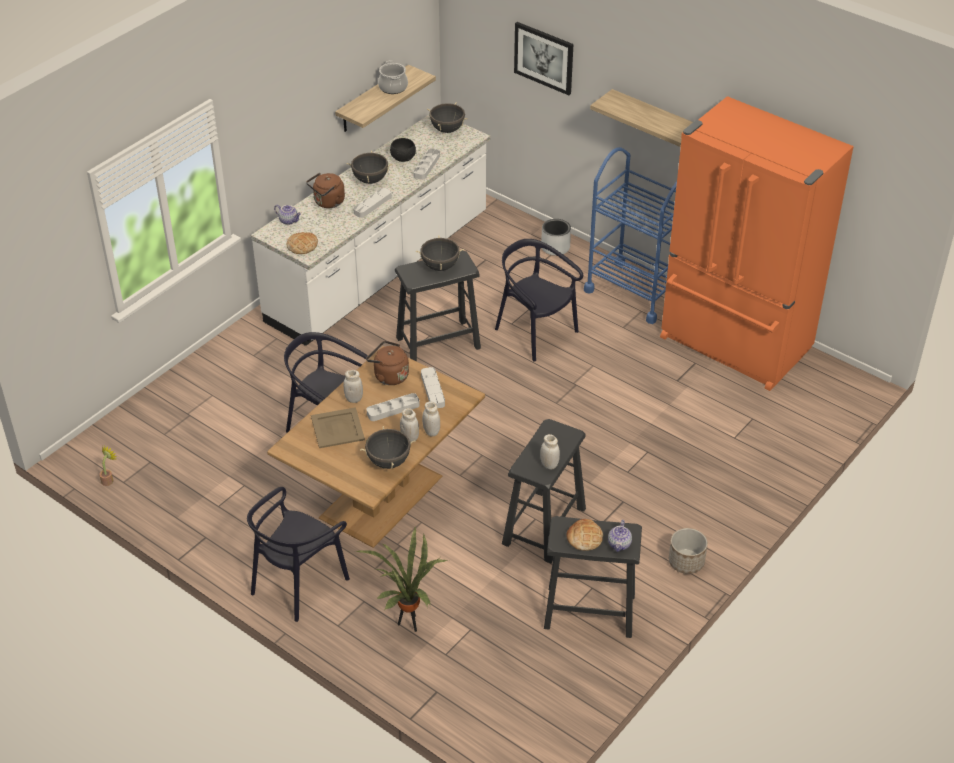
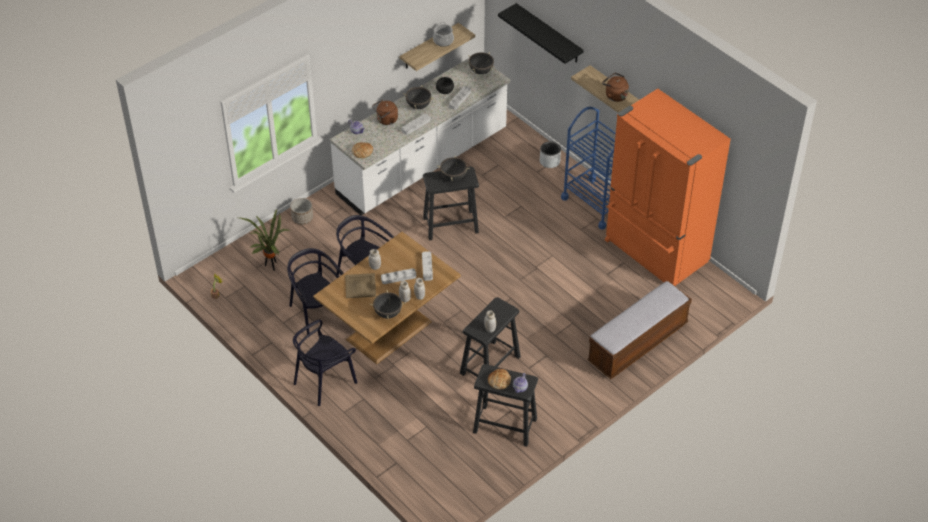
camera: 10 degrees right, 5 degrees up
(389, 376) = (401, 253): brown kettle -> brown kettle (614, 95)
(408, 623) = (388, 417): potted plant -> potted plant (271, 265)
(535, 333) = (519, 226): black chair -> black chair (317, 312)
(544, 57) = (549, 34): picture -> black shelf
(686, 562) = (576, 402): planter -> planter (302, 218)
(748, 468) = (637, 343): none -> bench

